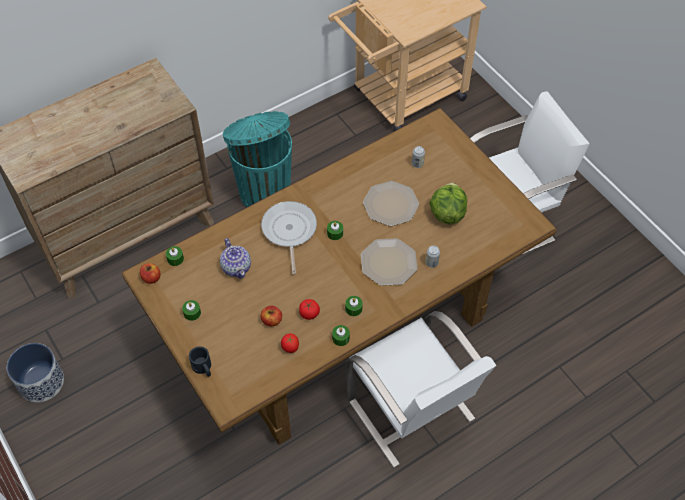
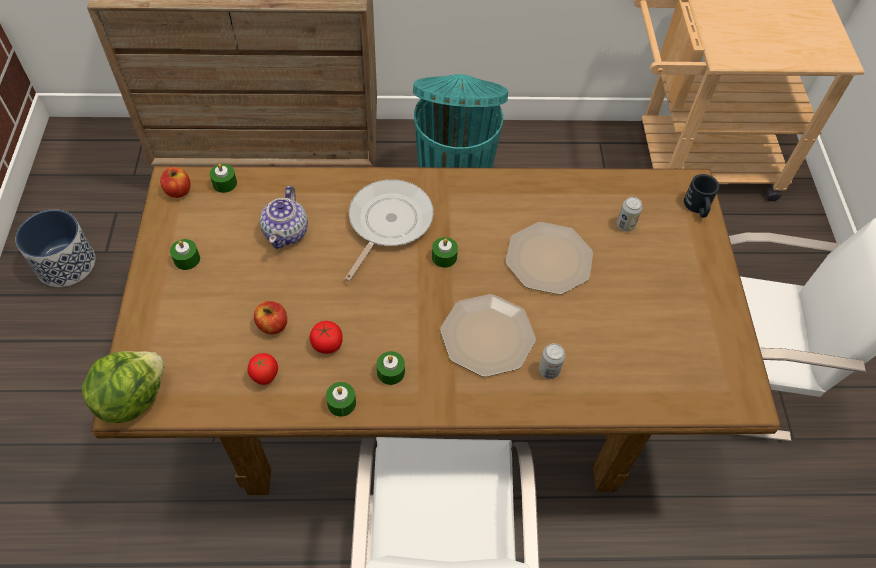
camera: 30 degrees right, 0 degrees up
(203, 368) = (139, 337): black mug -> black mug (698, 207)
(447, 213) = (621, 313): lettuce -> lettuce (131, 398)

